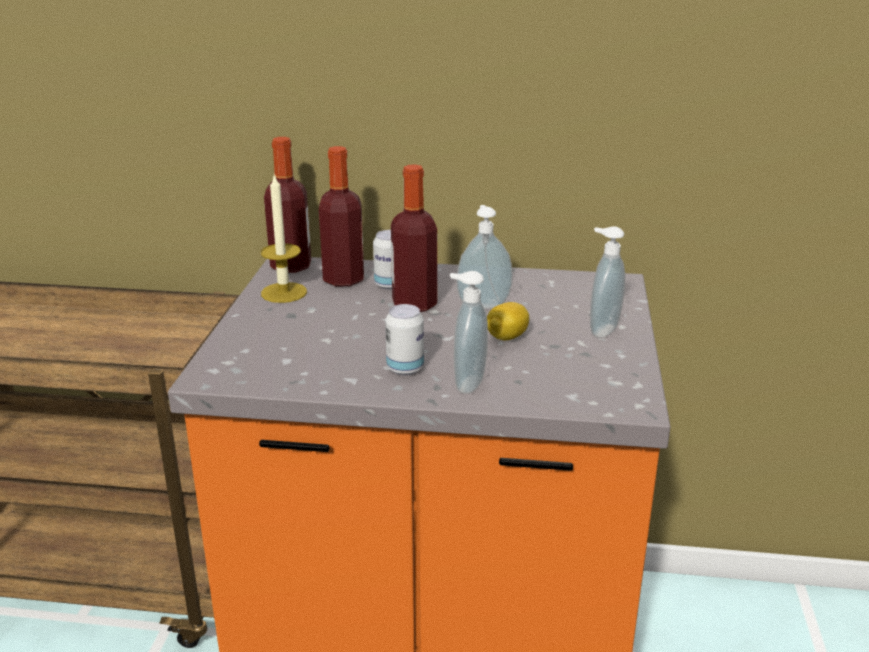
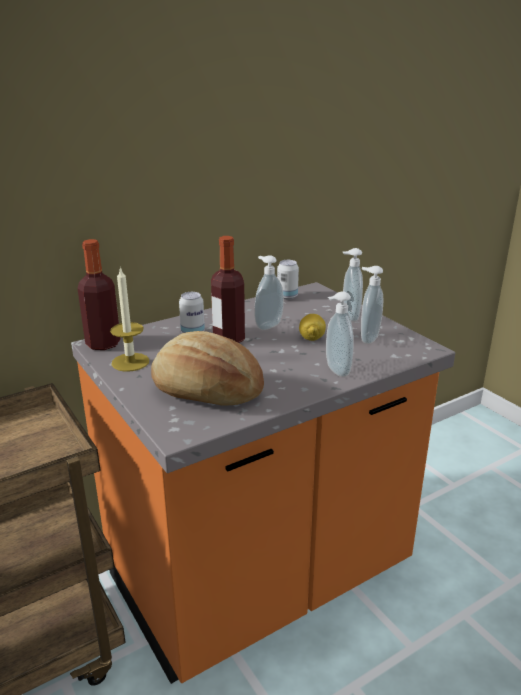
camera: 40 degrees left, 0 degrees up
(298, 349) = (206, 392): none -> bread
(343, 279) = (156, 340): bottle -> none
(405, 369) = (290, 377): can -> can (287, 296)
(577, 363) = (367, 338): none -> soap dispenser

